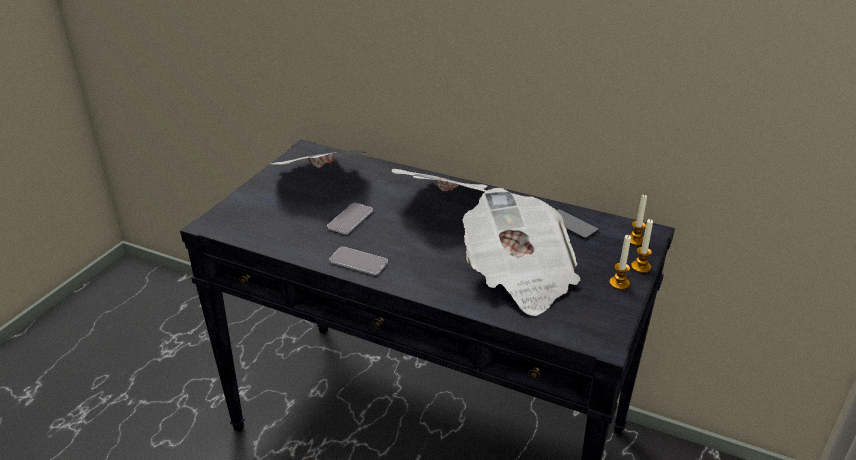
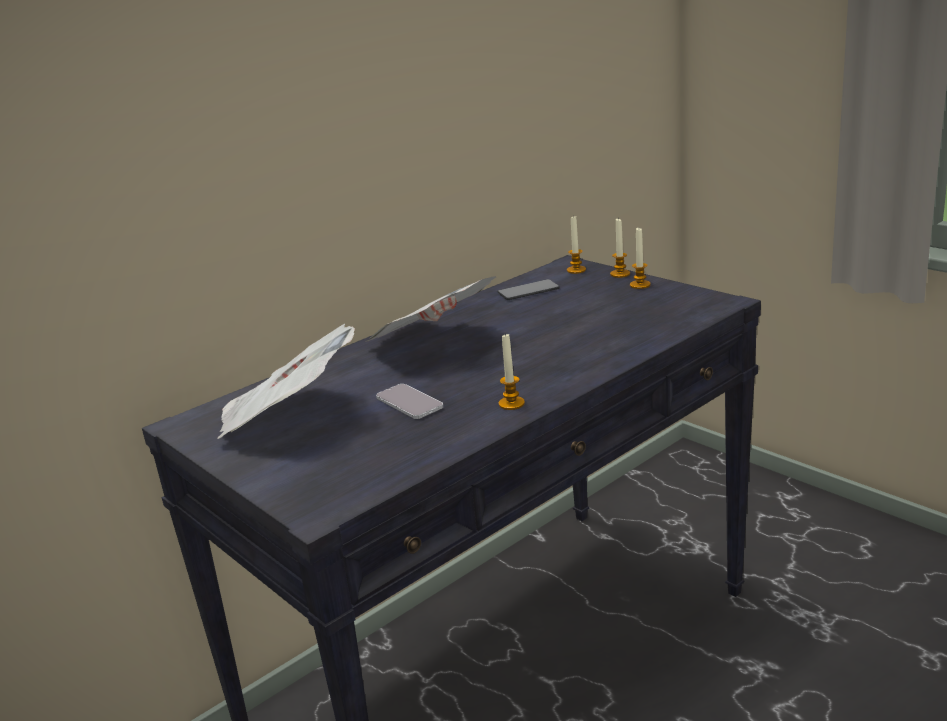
camera: 65 degrees left, 10 degrees down
(358, 262) = (511, 404): phone -> candle
(519, 276) = (601, 323): newspaper -> none

